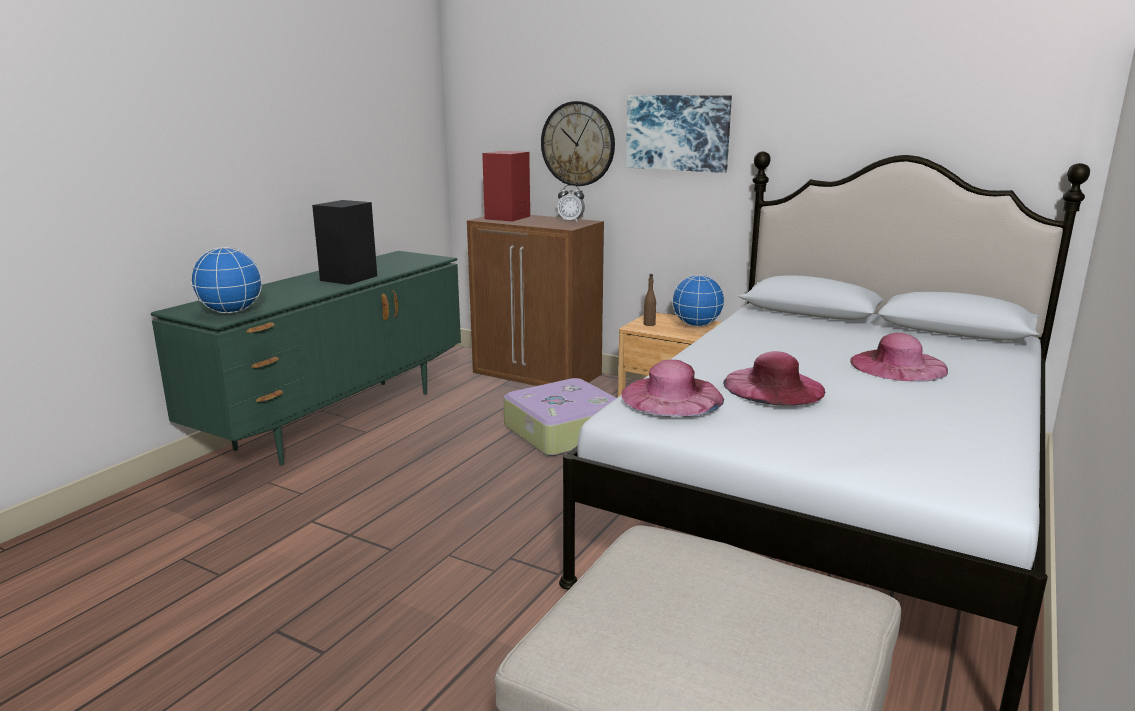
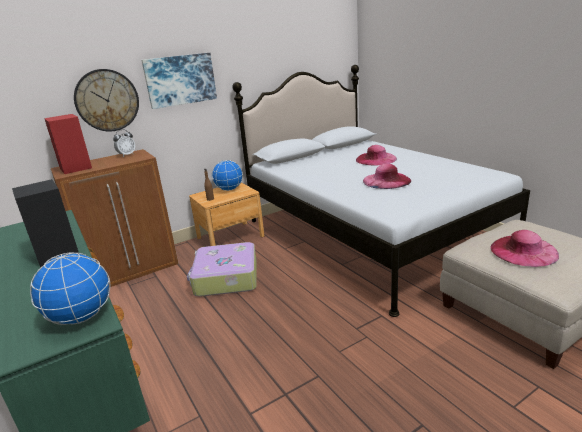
camera: 60 degrees left, 5 degrees up
(672, 396) = (384, 200): pink hat -> pink hat (523, 251)

